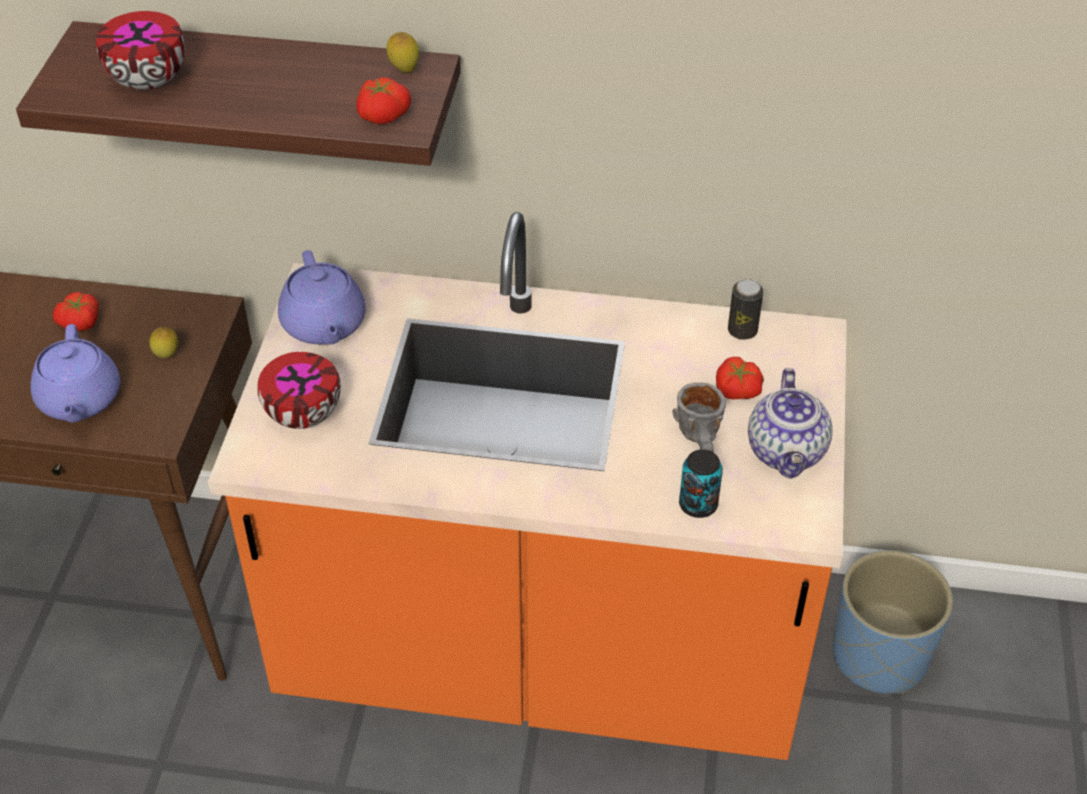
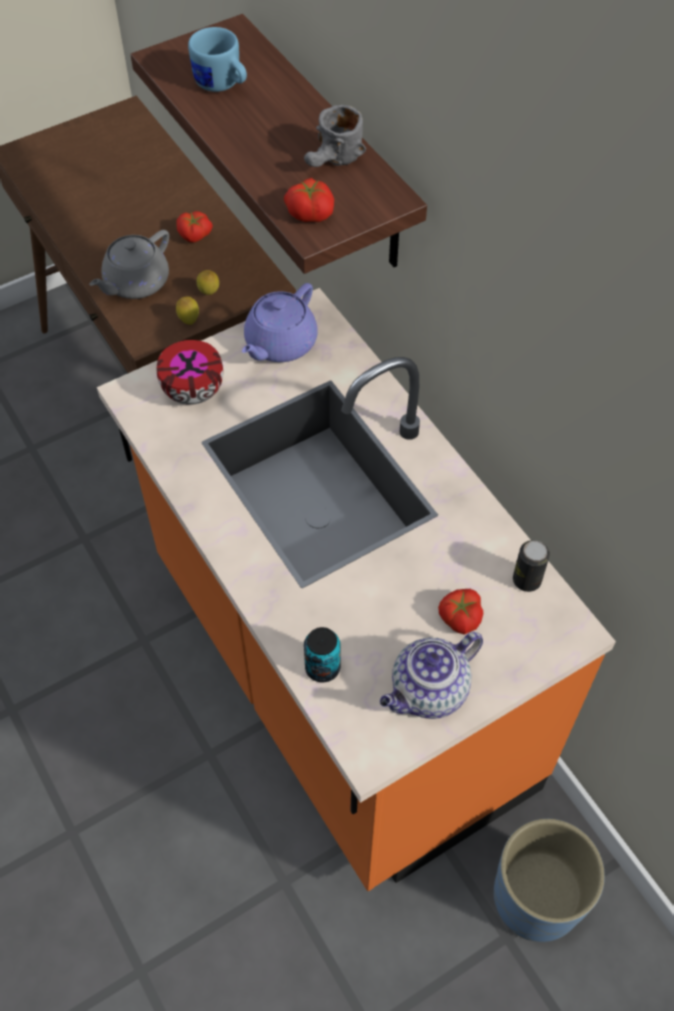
camera: 50 degrees right, 10 degrees up
(79, 400) = (135, 283): purple teapot -> grey teapot
(150, 79) = (222, 85): bowl -> blue mug
(404, 71) = (372, 190): lemon -> lemon (189, 321)
(703, 441) = (388, 629): grey mug -> grey mug (334, 163)

